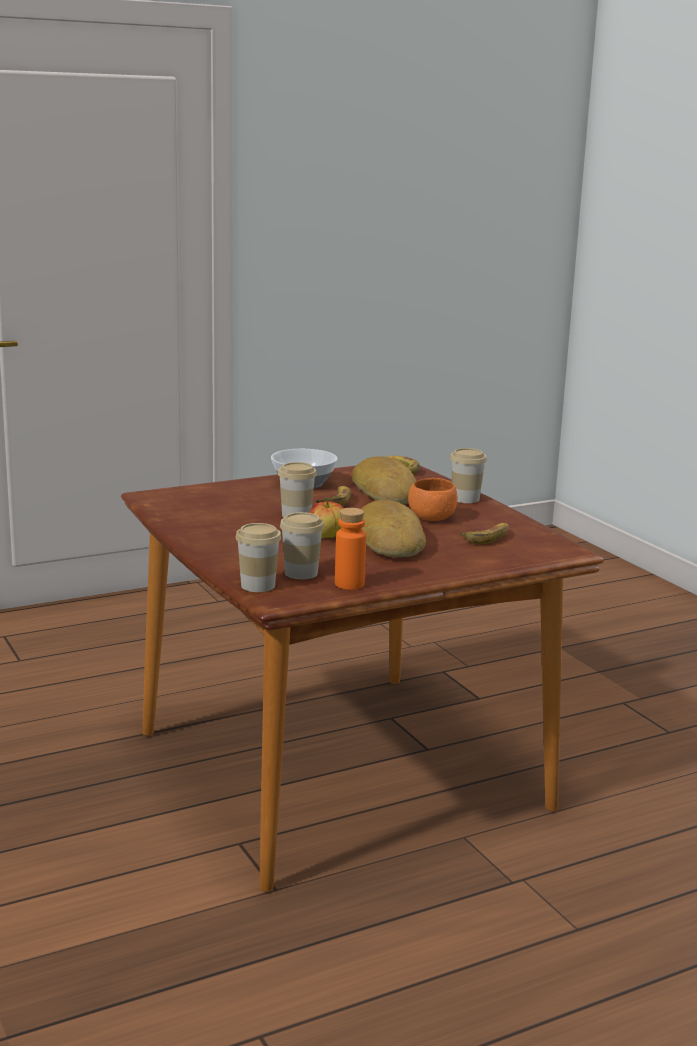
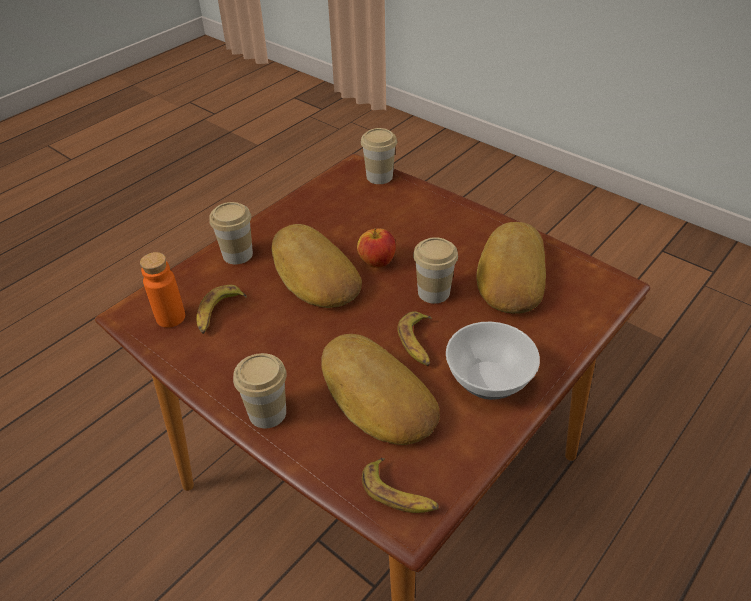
camera: 160 degrees right, 25 degrees up
(222, 512) = (509, 275): none -> bread
(301, 573) = (359, 200): cup -> cup (237, 254)
(349, 584) = (314, 198): orange bottle -> orange bottle (170, 317)
(431, 518) = (291, 338): orange bowl -> none

